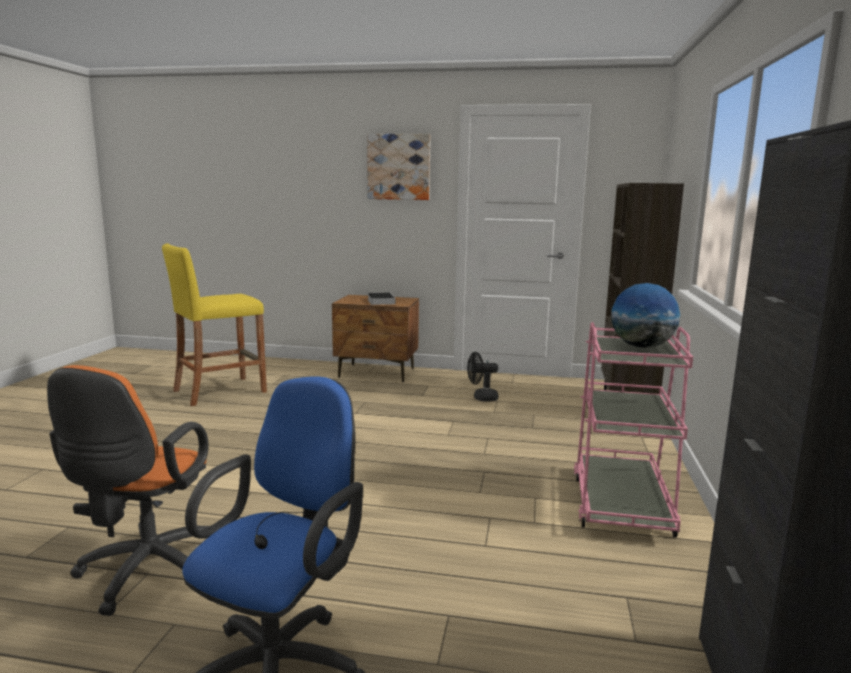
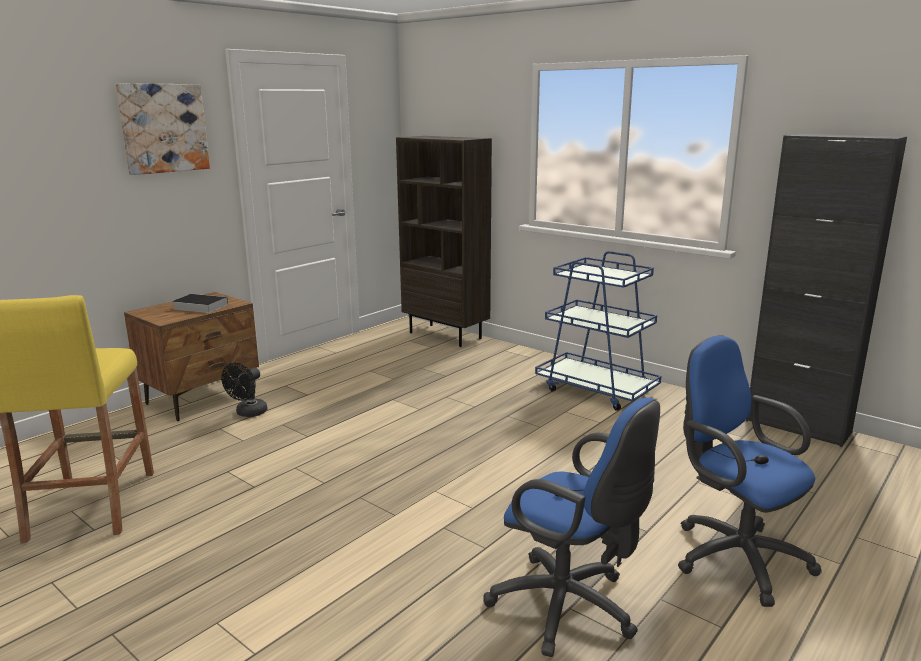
camera: 60 degrees left, 5 degrees up
(145, 574) = (570, 609): orange office chair -> blue office chair
(481, 398) = (355, 374): black fan -> black fan (248, 413)
(621, 504) = (596, 390): pink cart -> blue cart
(642, 347) = (597, 271): globe -> none

